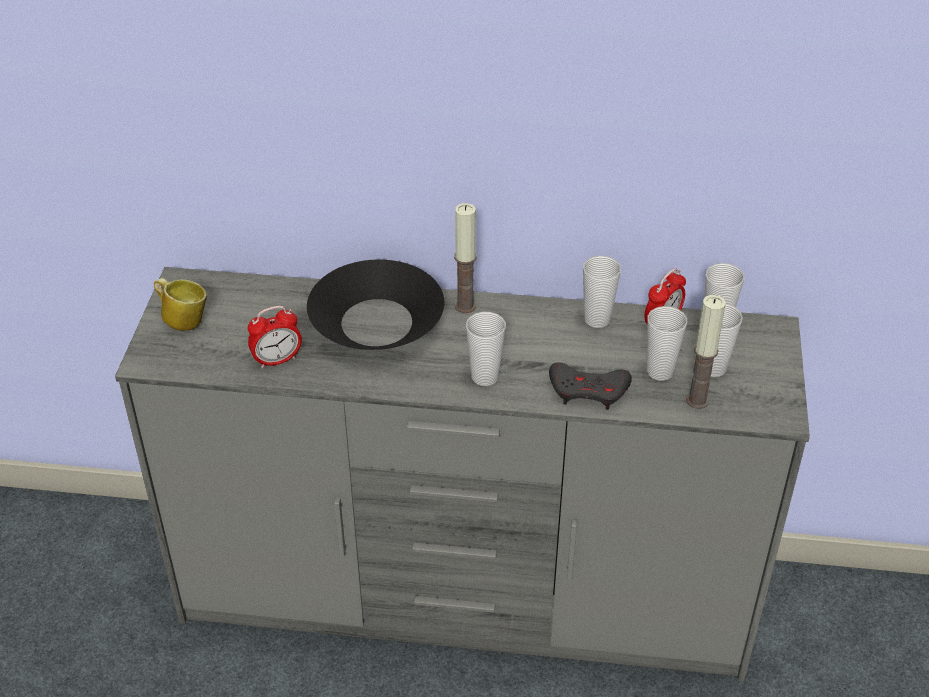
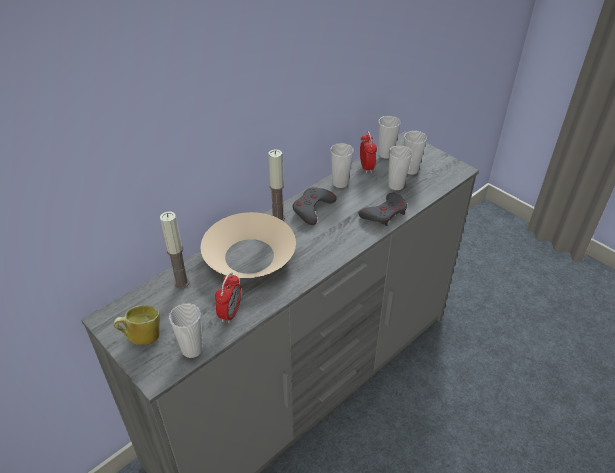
camera: 50 degrees left, 0 degrees up
(376, 322) = (250, 256): black bowl -> beige bowl
(485, 377) = (337, 241): cup -> cup (192, 349)
(517, 324) = (312, 208): none -> grey game controller
(697, 400) = (426, 186): candle -> candle (181, 282)

